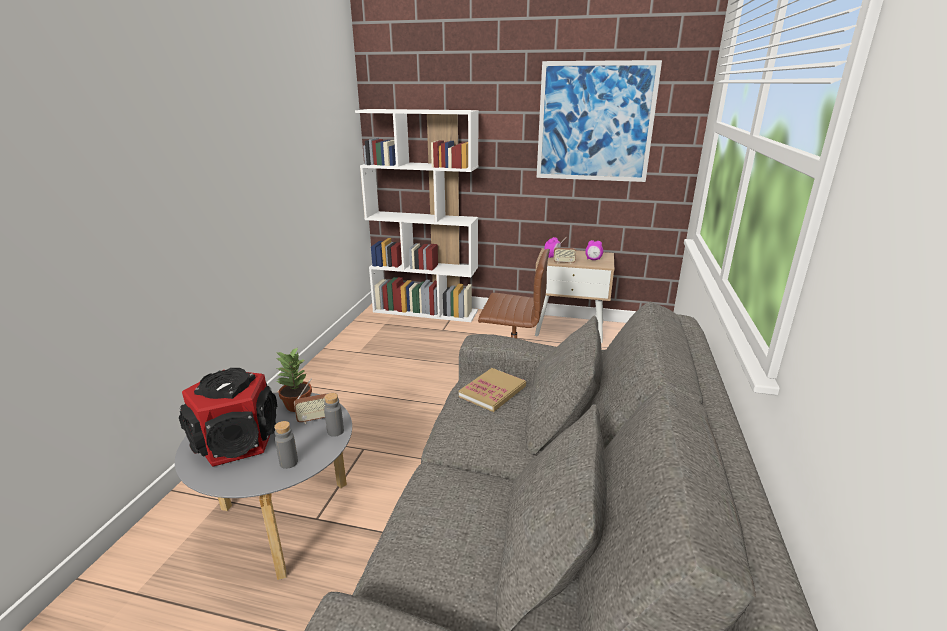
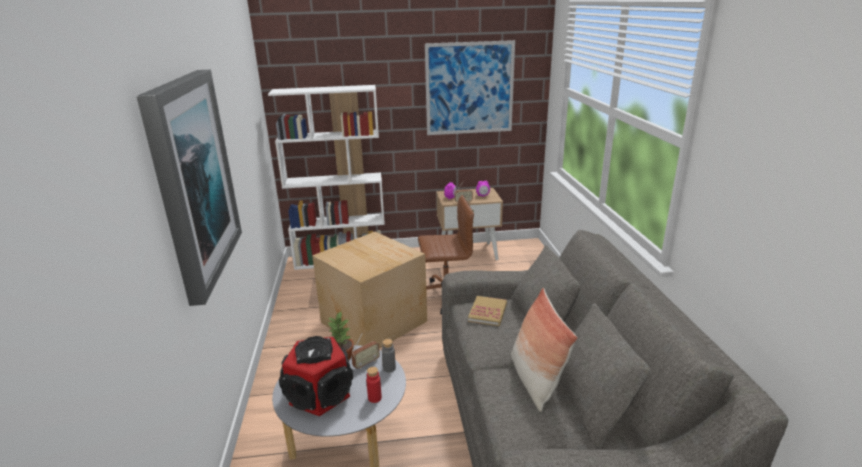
camera: 20 degrees left, 0 degrees up
(148, 160) = (193, 179): none -> picture
(289, 462) = (374, 398): grey bottle -> red bottle
(415, 380) = (374, 320): none -> cardboard box
(485, 499) = (535, 381): none -> pillow

